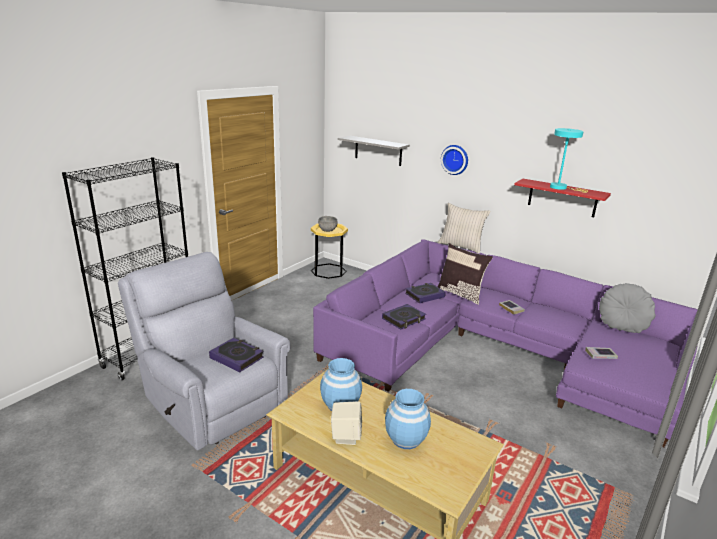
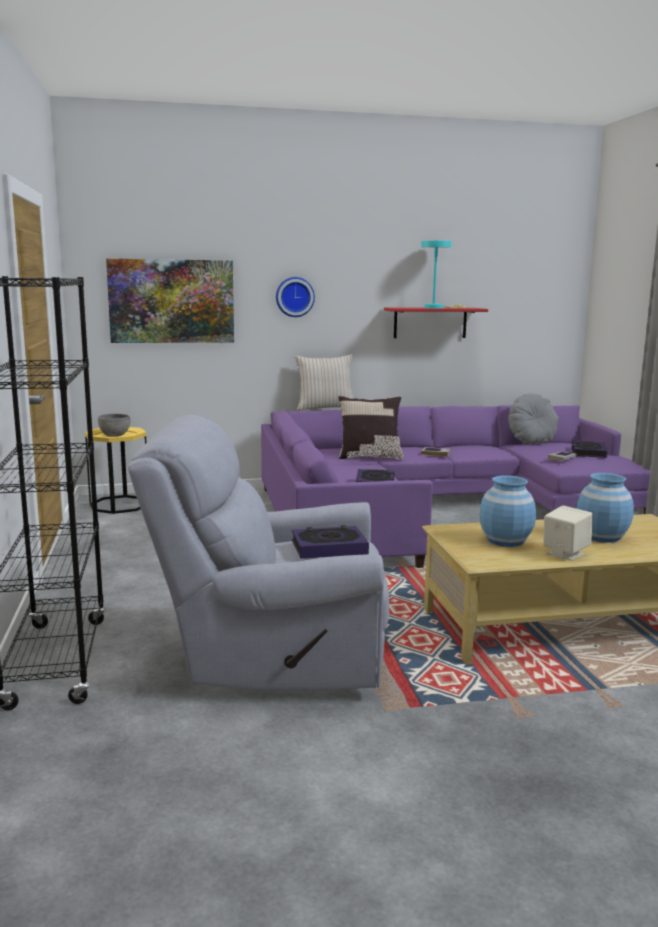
camera: 45 degrees left, 10 degrees down
(378, 150) = (171, 301): grey shelf -> picture
(424, 295) = (344, 465): book -> book (588, 453)

